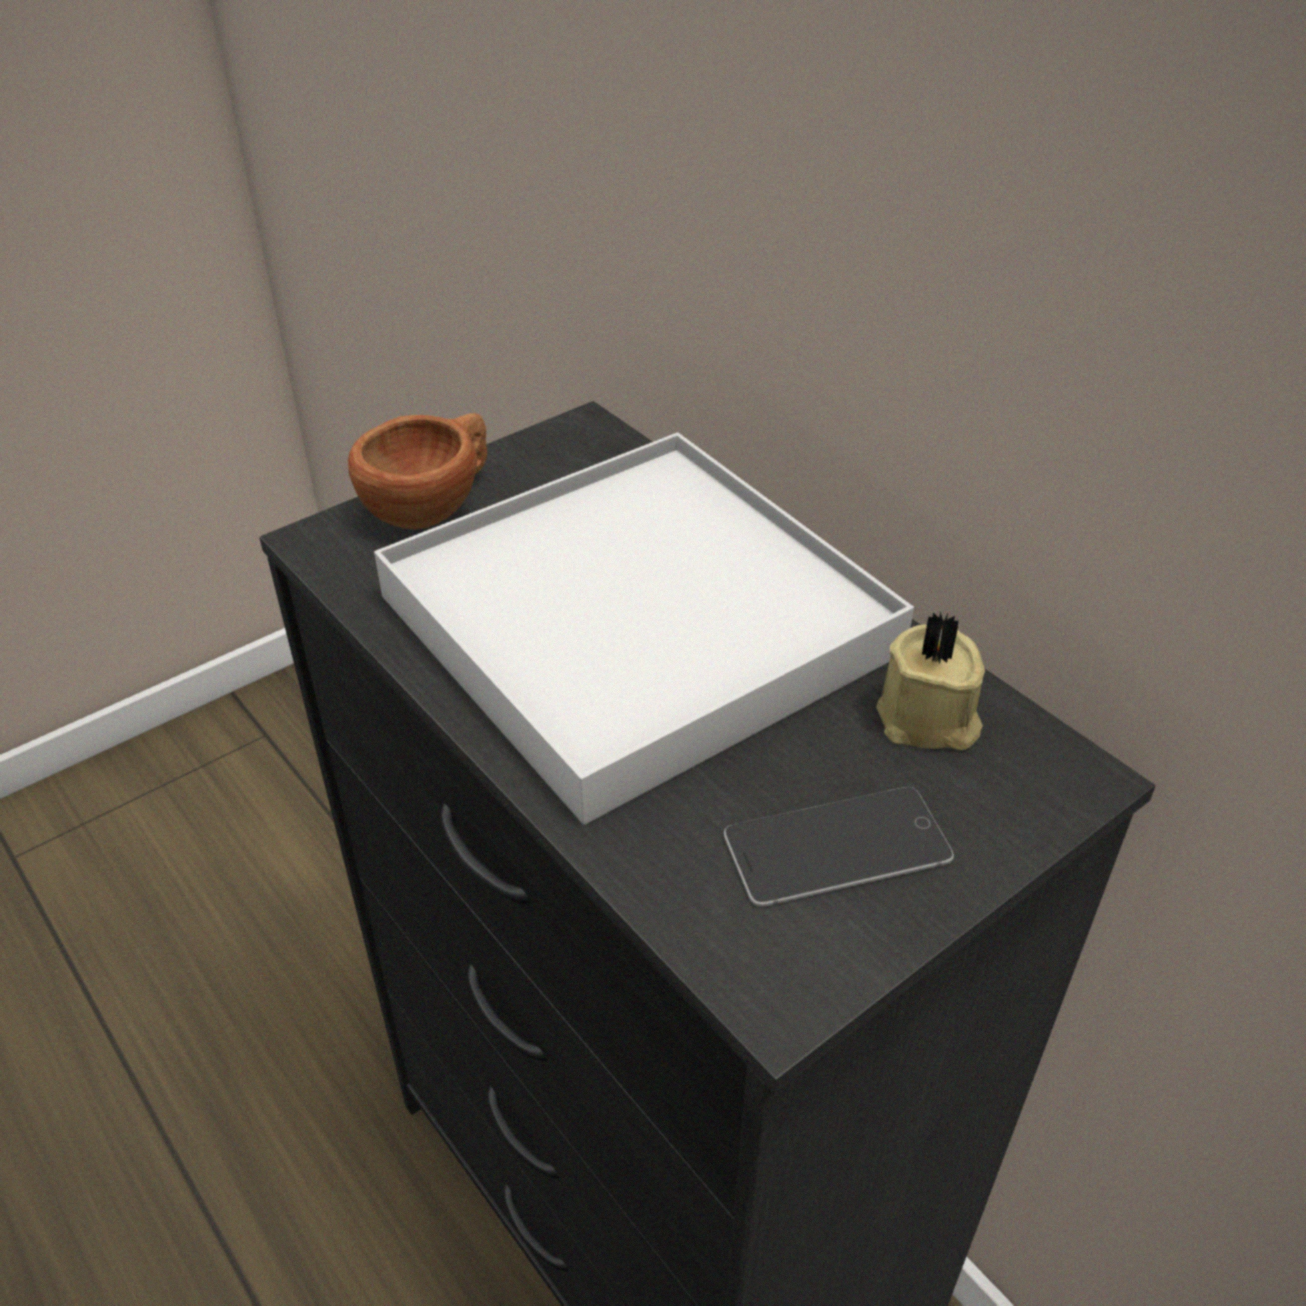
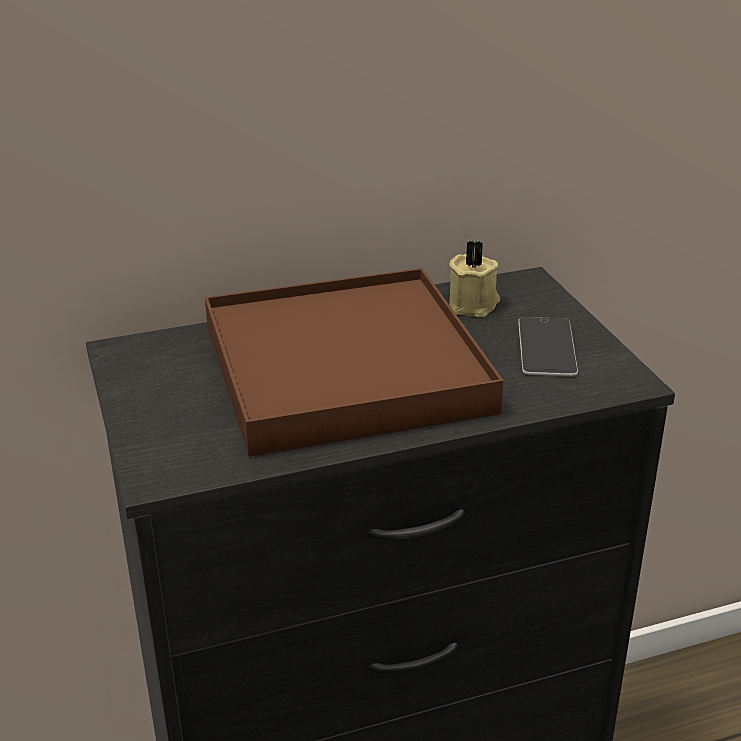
camera: 70 degrees left, 10 degrees down
(434, 506) = (158, 422): brown cup -> none
(639, 625) = (345, 368): white tray -> brown tray

